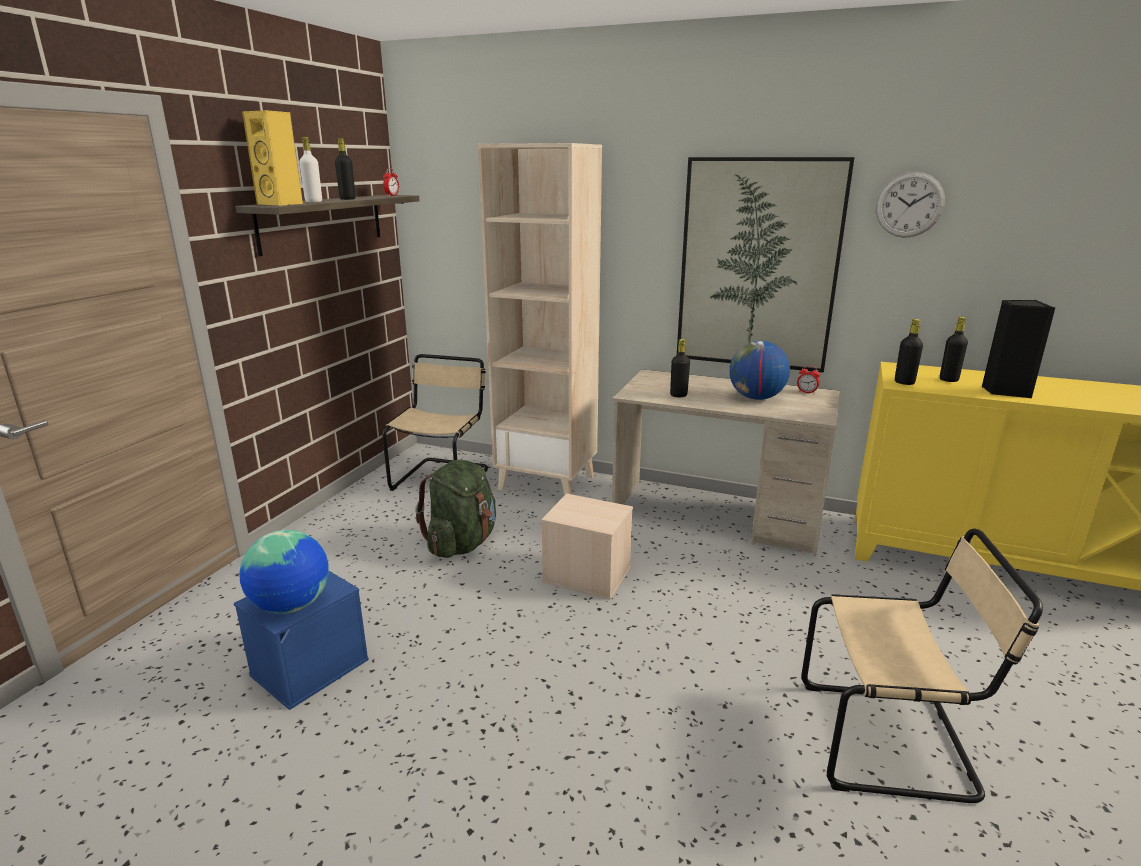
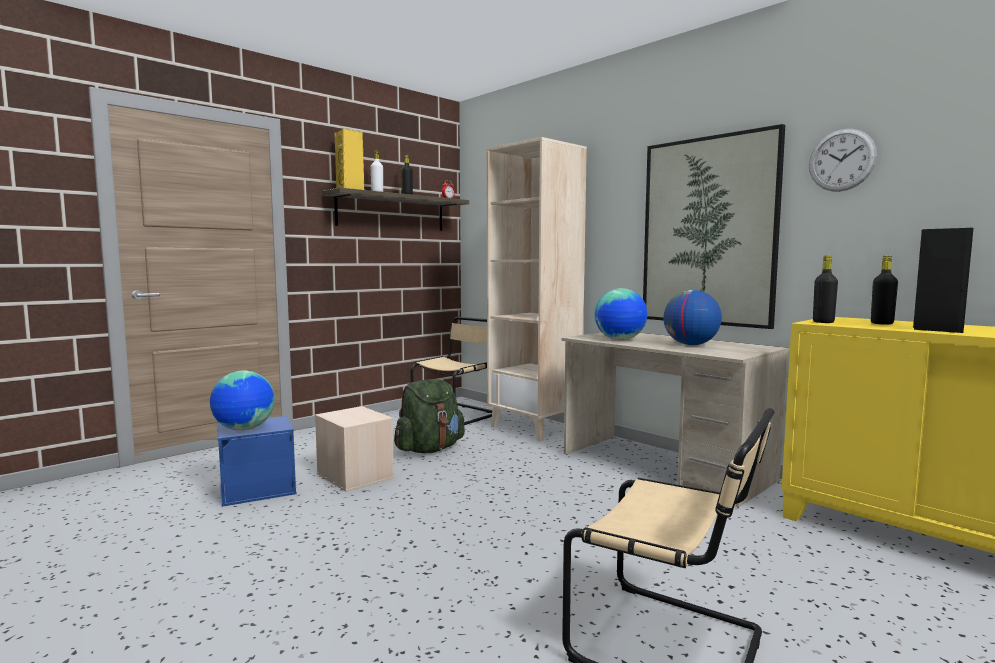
camera: 25 degrees right, 15 degrees down
(585, 575) = (503, 481): beige storage box -> beige storage box (354, 476)
(678, 395) = (620, 340): black bottle -> globe
(806, 392) = (749, 346): alarm clock -> none

